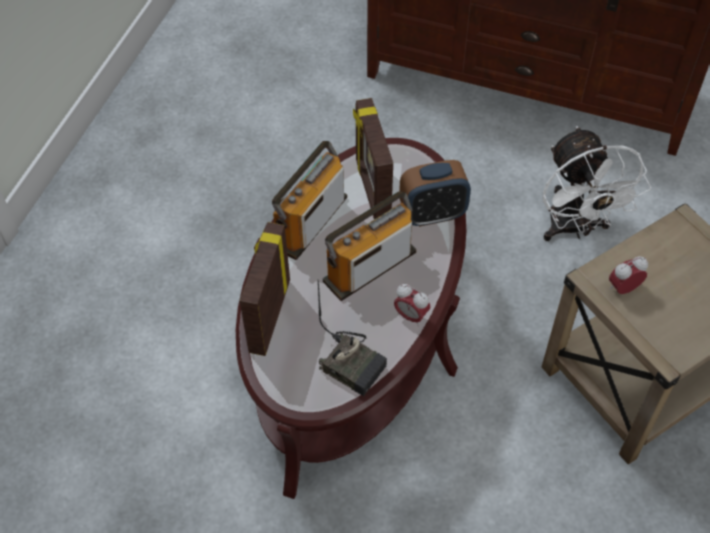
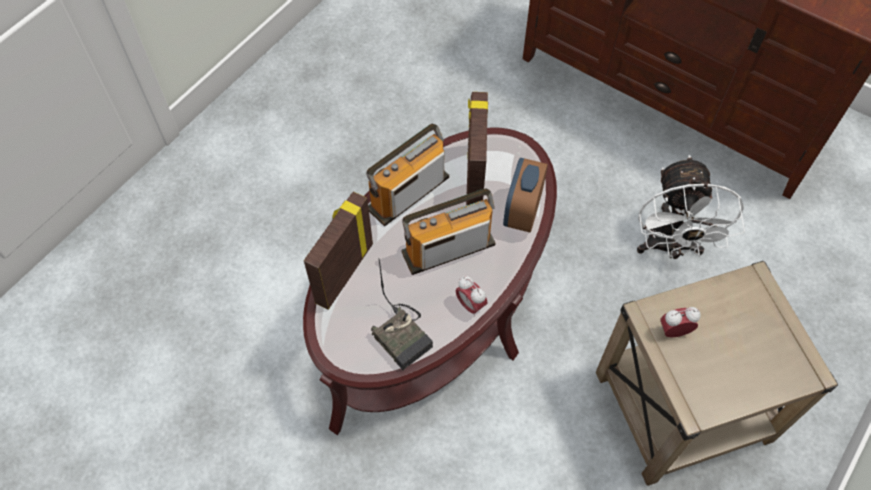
camera: 15 degrees right, 5 degrees up
(432, 214) = (522, 212): alarm clock -> alarm clock turned 105 degrees clockwise

